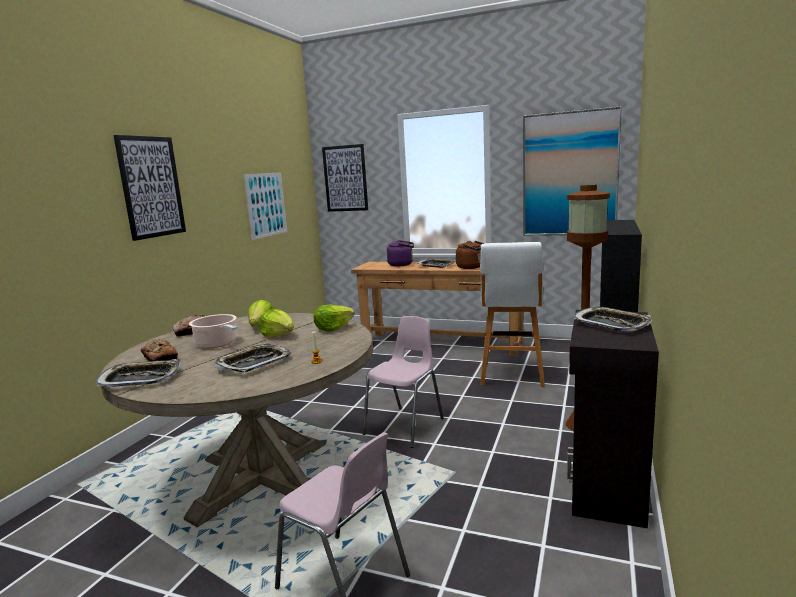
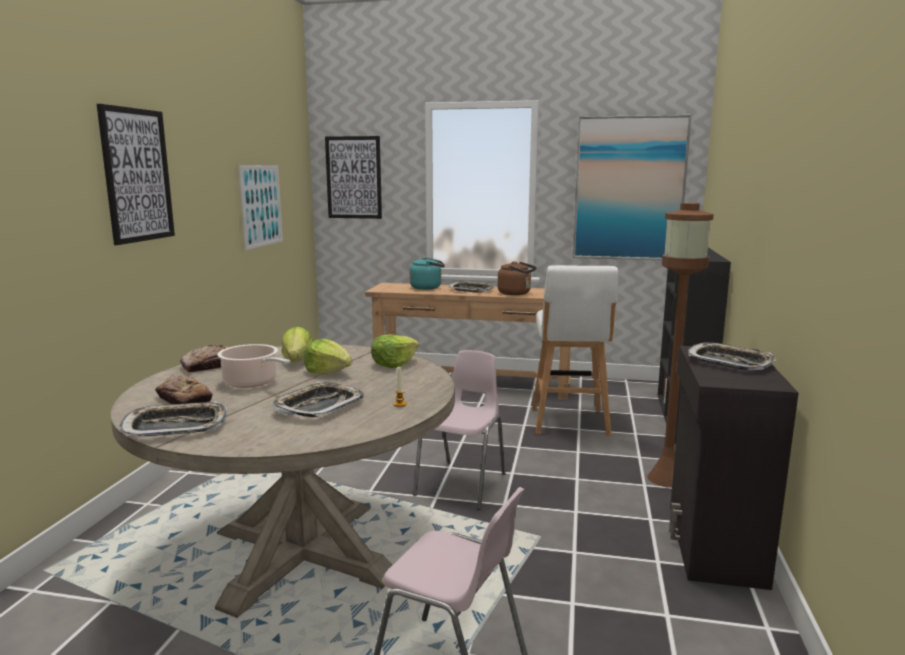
camera: 10 degrees left, 0 degrees up
(402, 264) = (428, 287): purple kettle -> turquoise kettle

